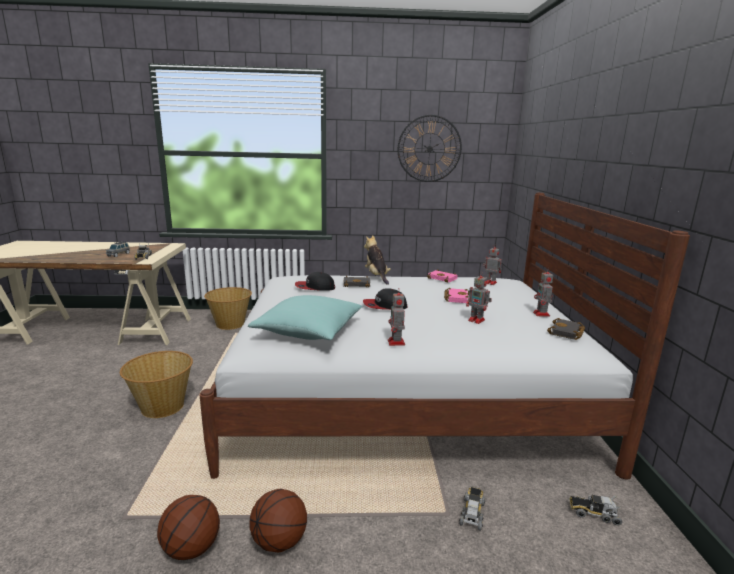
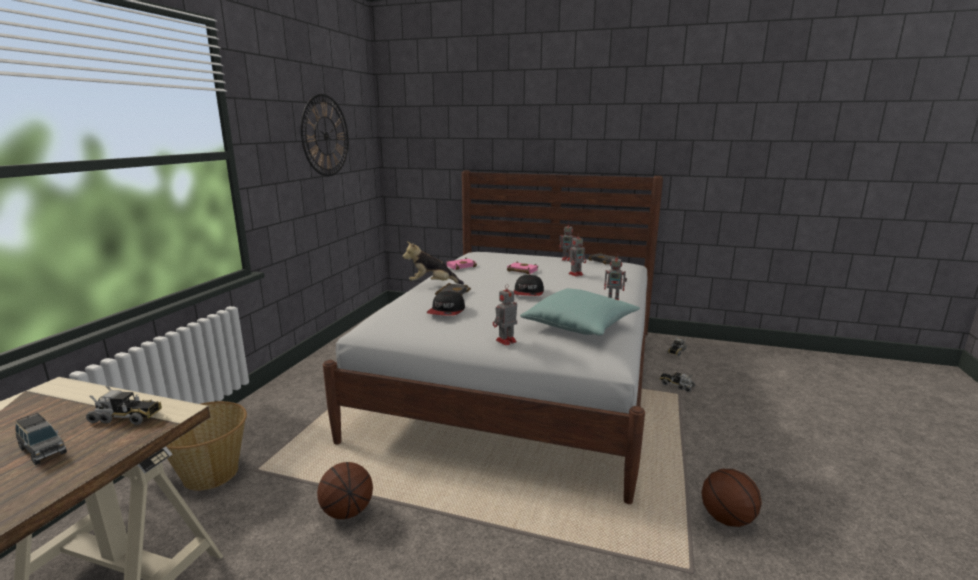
camera: 70 degrees left, 0 degrees up
(162, 406) = (459, 551): basket -> none
(279, 541) = (711, 468): basketball -> basketball (347, 511)
(490, 282) = (485, 257): toy robot -> toy robot (505, 341)

